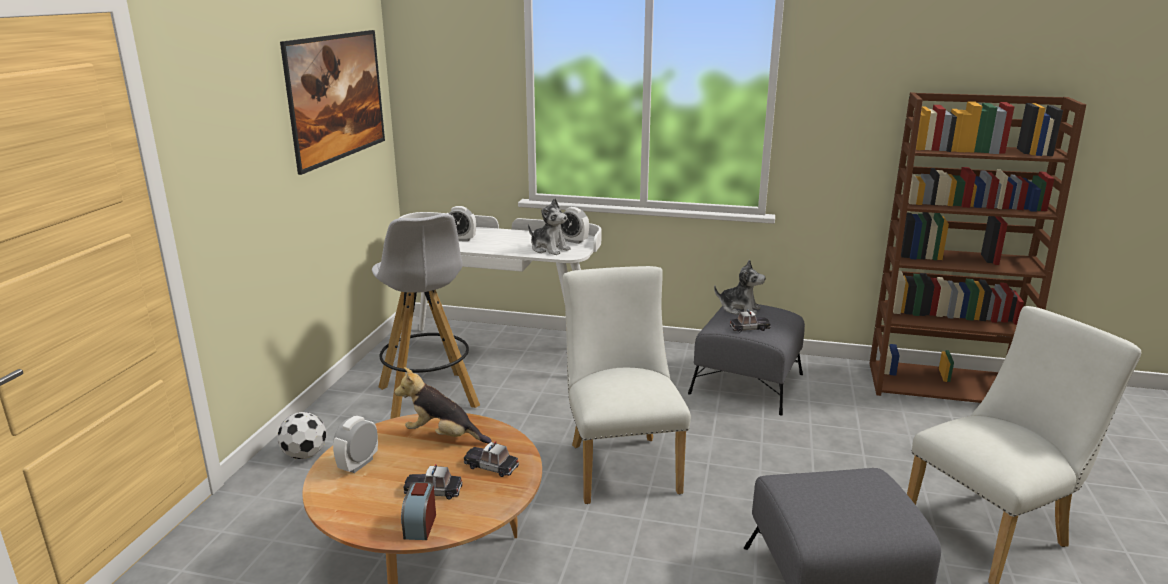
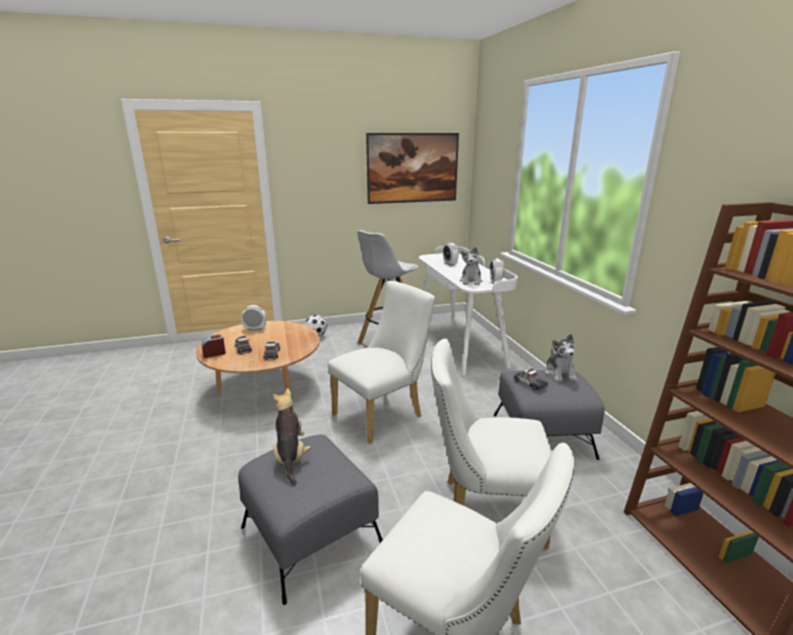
camera: 60 degrees right, 0 degrees up
(443, 436) = (291, 337): plush toy -> plush toy (290, 457)
(843, 460) = (484, 510): none -> white chair

